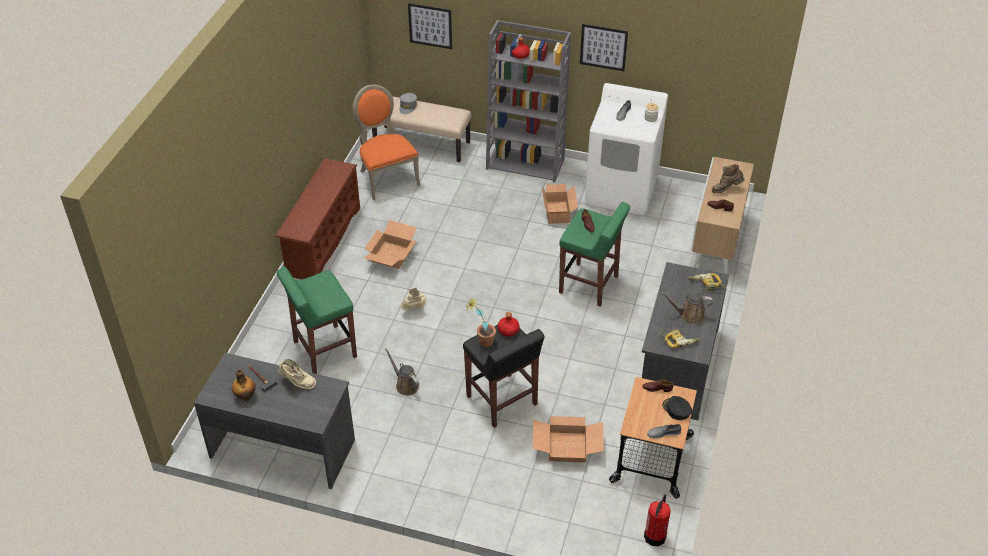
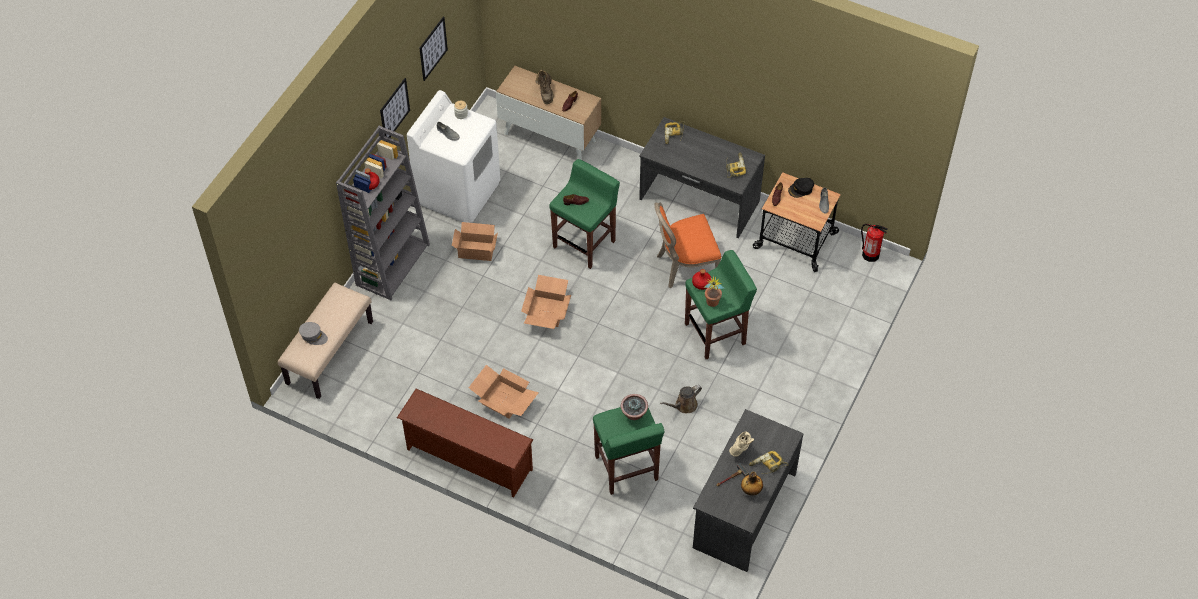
camera: 80 degrees left, 10 degrees up
(277, 407) = (767, 466): none -> power drill
(333, 297) = (634, 414): none -> potted plant
(386, 177) = (378, 392): orange chair -> orange chair (684, 266)
(414, 307) = (585, 387): beige boot -> none
(430, 26) = (293, 252): picture -> picture (433, 48)
(502, 401) = (716, 333): black stool -> green stool
(567, 446) = (774, 295): cardboard box -> cardboard box (546, 311)
(689, 315) = (707, 154): brown watering can -> none

